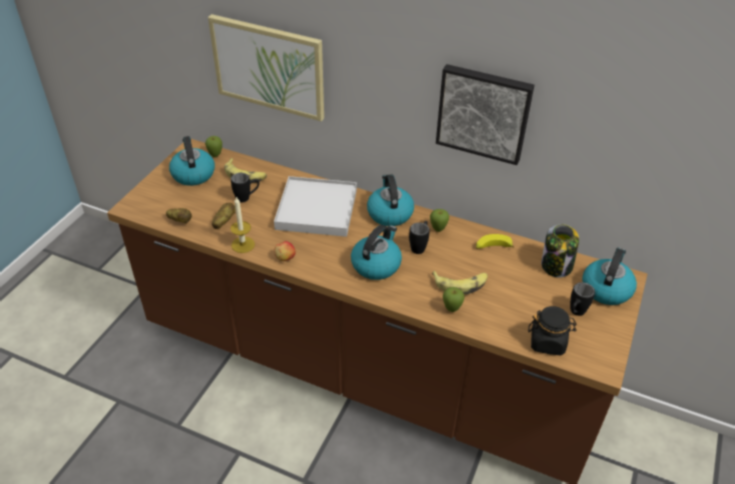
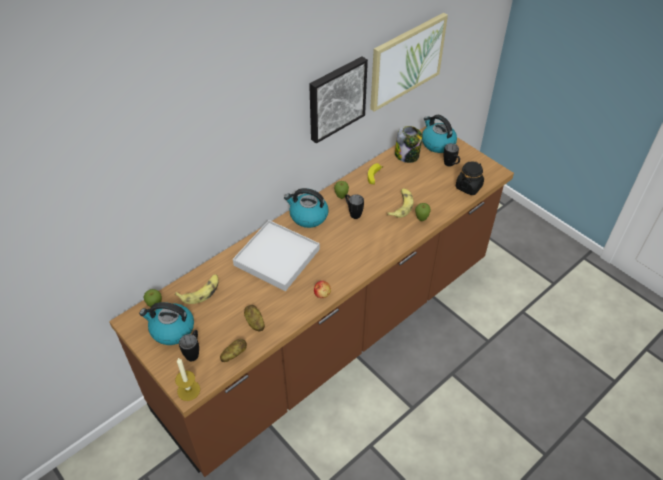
camera: 65 degrees left, 5 degrees up
(243, 244) = (291, 317): candle -> candle (188, 390)
(247, 198) = (233, 298): black mug -> black mug (194, 352)
(269, 66) = (174, 192): picture -> picture (406, 61)
(376, 264) = (359, 242): kettle -> none

